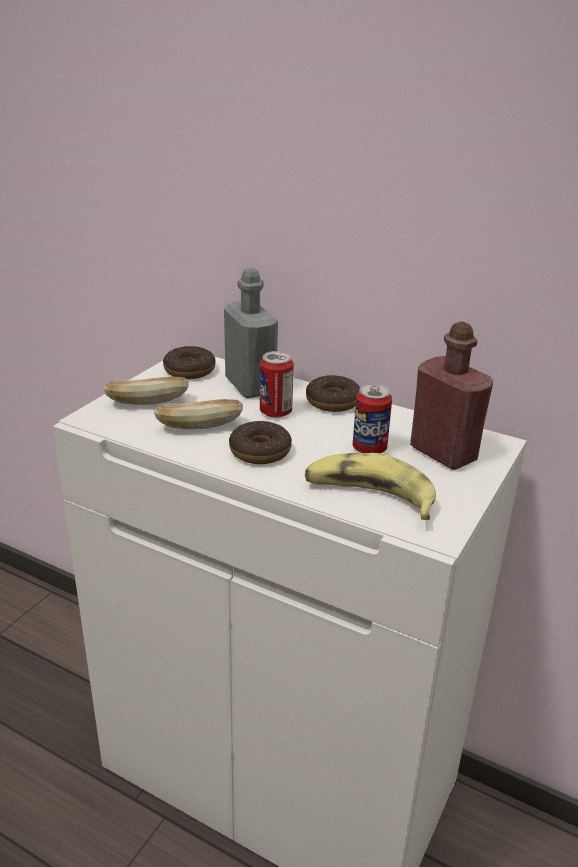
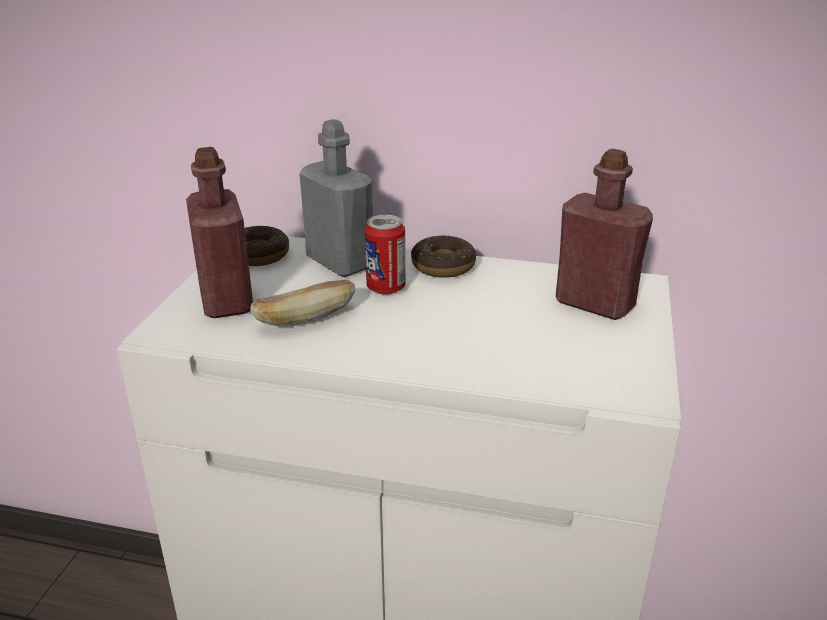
camera: 15 degrees left, 0 degrees up
(147, 402) = (226, 301): bread -> red bottle
(260, 451) = (393, 336): donut -> none
(368, 497) = (546, 367): banana -> none
(369, 449) = (514, 312): can -> none

